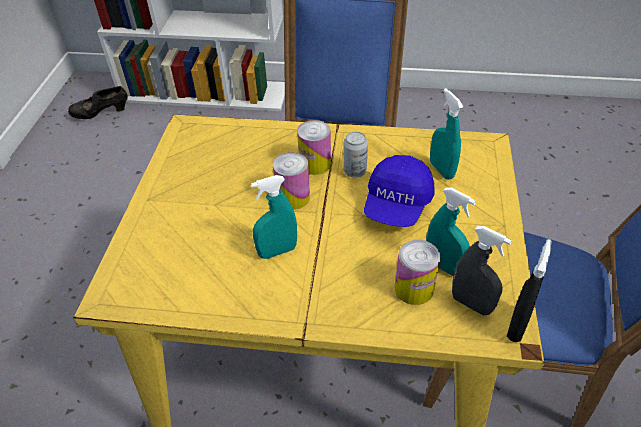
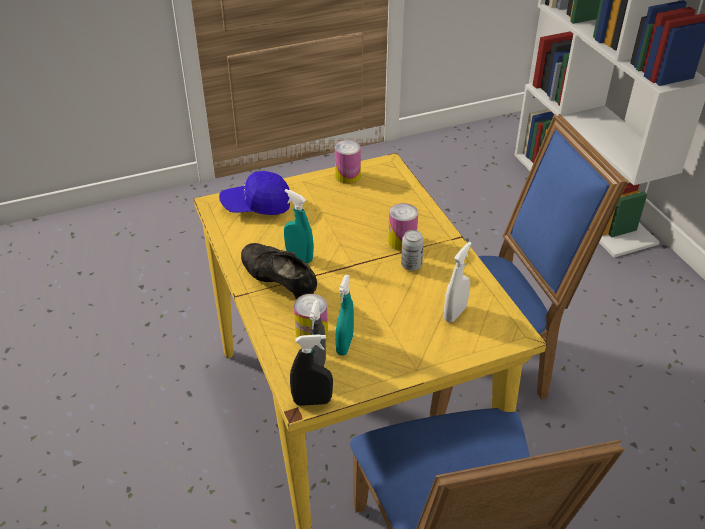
camera: 60 degrees right, 5 degrees down
(101, 114) = (490, 153): black shoe -> black shoe (280, 285)
(293, 197) = (357, 244): can -> can (347, 176)
(397, 205) = (391, 300): blue cap -> blue cap (256, 206)
(441, 170) = (455, 313): turquoise spray bottle -> white spray bottle

